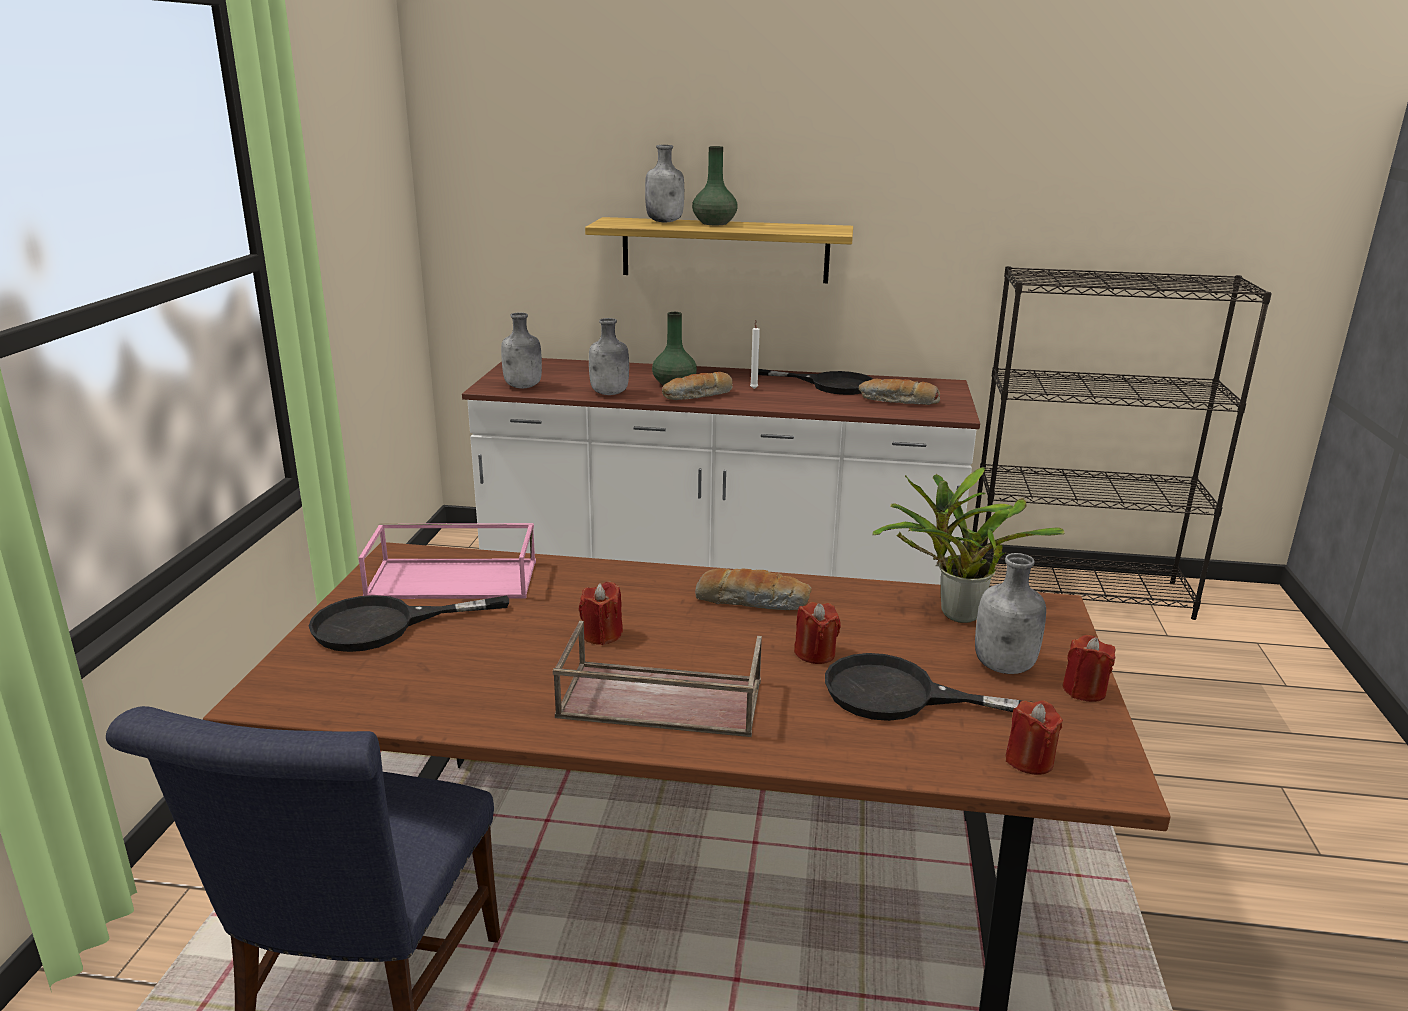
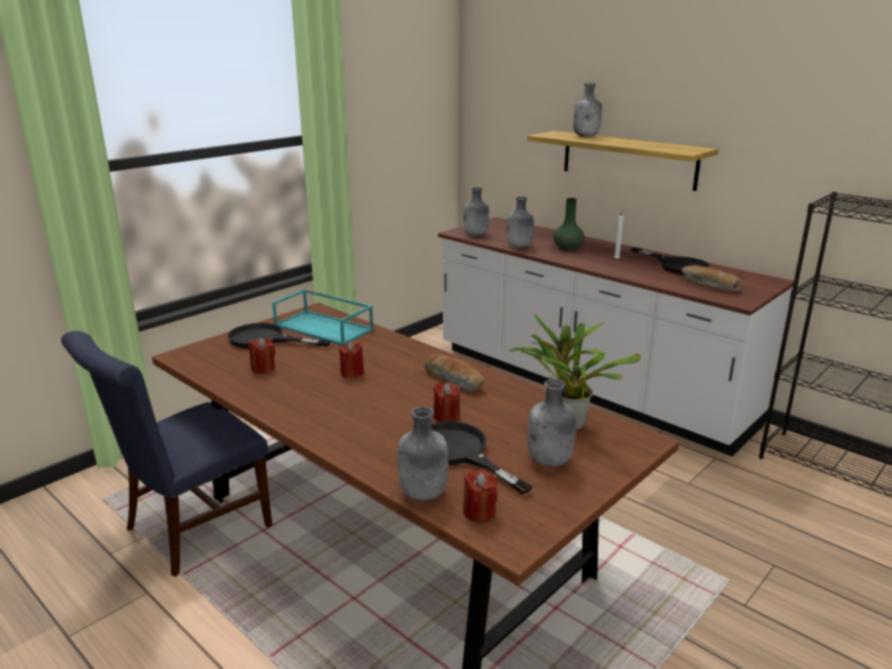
camera: 35 degrees right, 0 degrees up
(455, 578) = (325, 327): pink tray -> turquoise tray
(658, 700) = (332, 411): brown tray -> none
(698, 396) = (571, 257): bread -> none
(715, 223) = (617, 140): green vase -> none
(940, 766) = (423, 494): none -> grey bottle
(1084, 690) = (580, 491): red candle -> red candle (263, 368)

